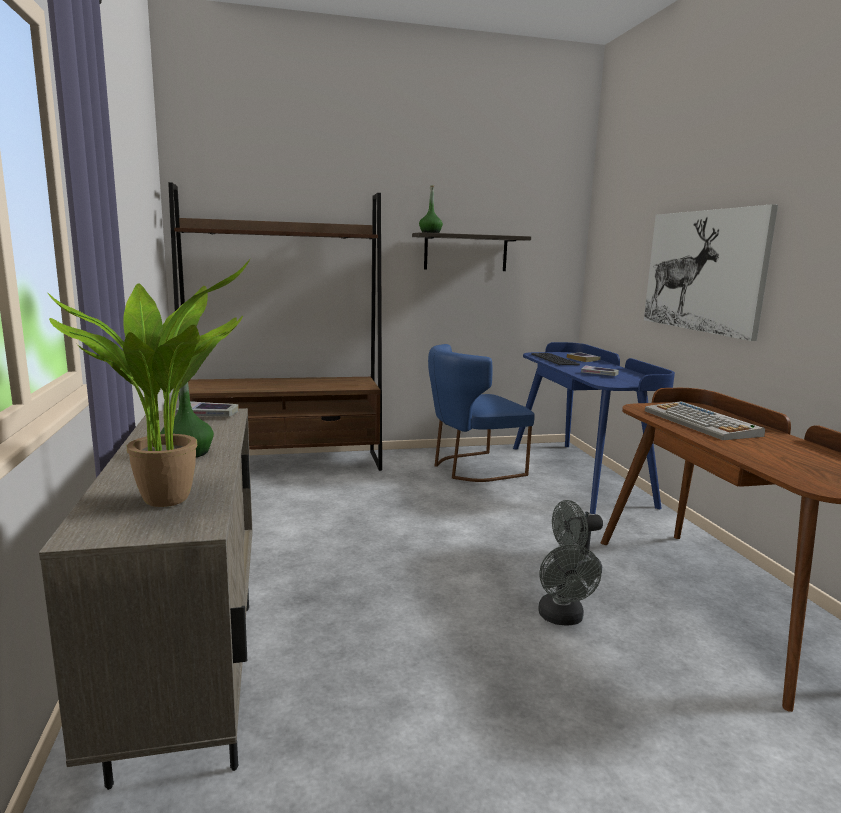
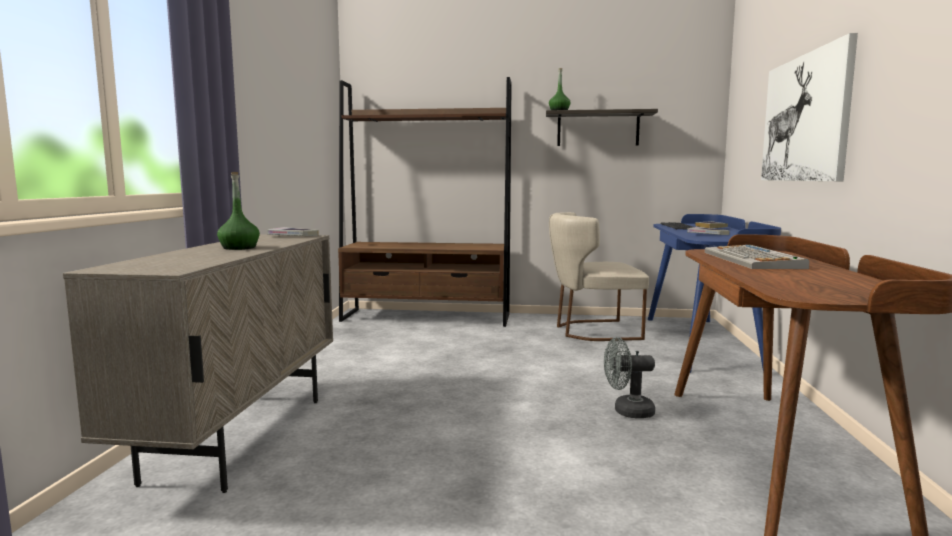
camera: 20 degrees right, 5 degrees down
(171, 497) = (185, 261): potted plant -> none
(472, 468) = (592, 331): blue chair -> beige chair
(562, 619) = (581, 443): grey fan -> none

